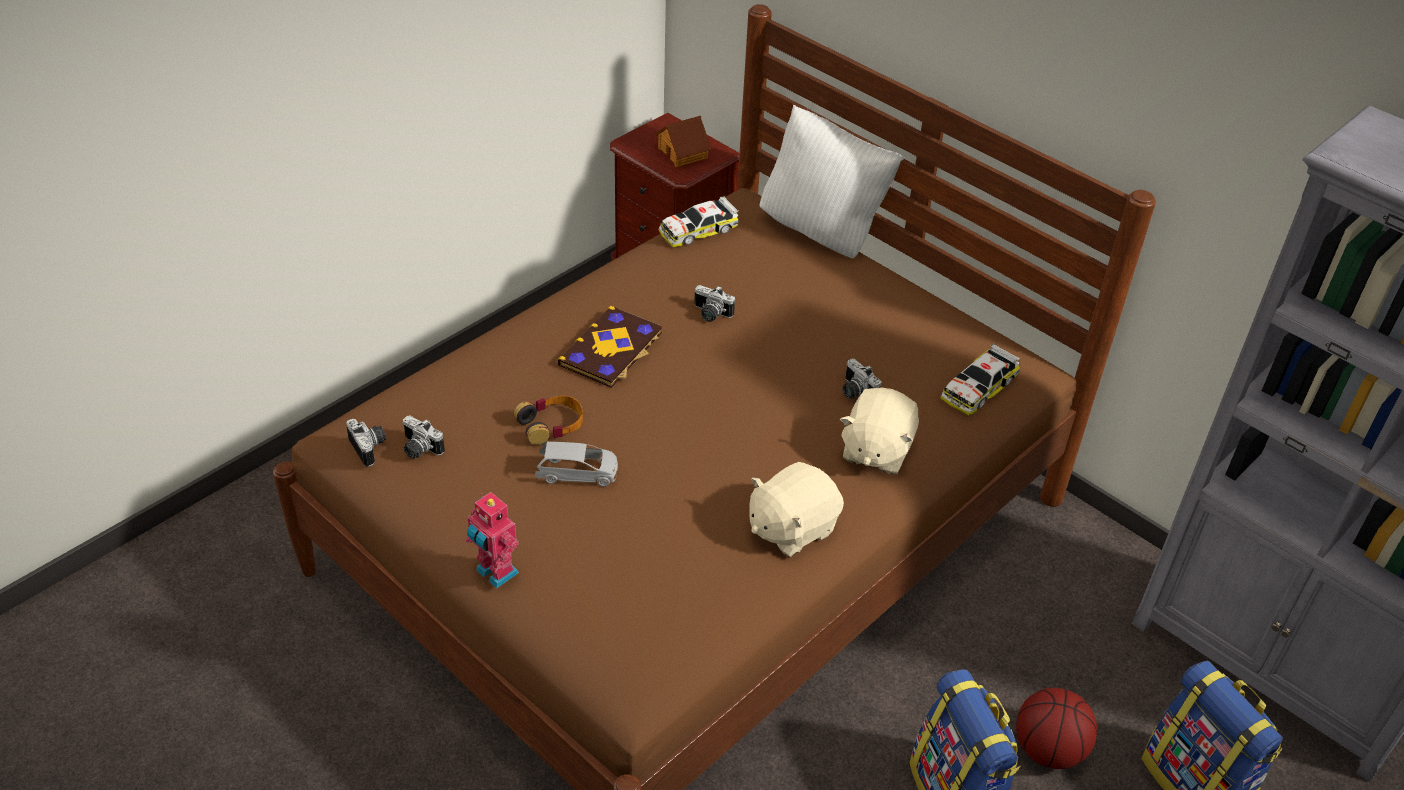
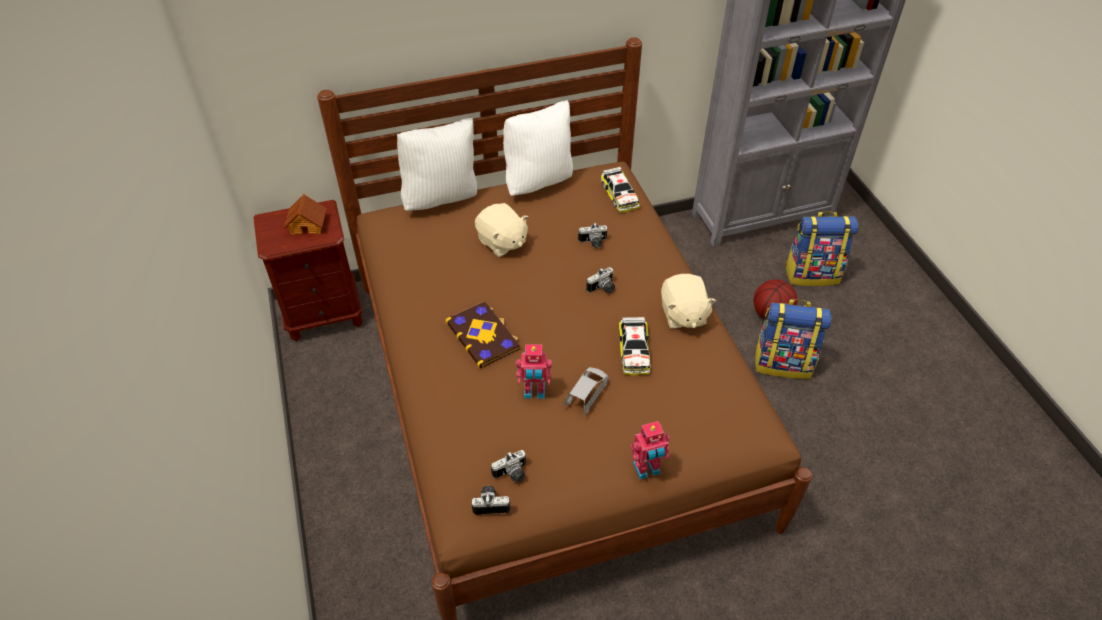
camera: 60 degrees left, 5 degrees up
(551, 425) = (534, 392): headphones -> toy robot
(698, 230) = (395, 250): toy car -> toy car (634, 351)
(710, 314) = (483, 276): camera -> camera (603, 288)
(875, 450) = (643, 255): beige plush toy -> beige plush toy (502, 242)
(933, 303) = (538, 181): none -> white pillow

